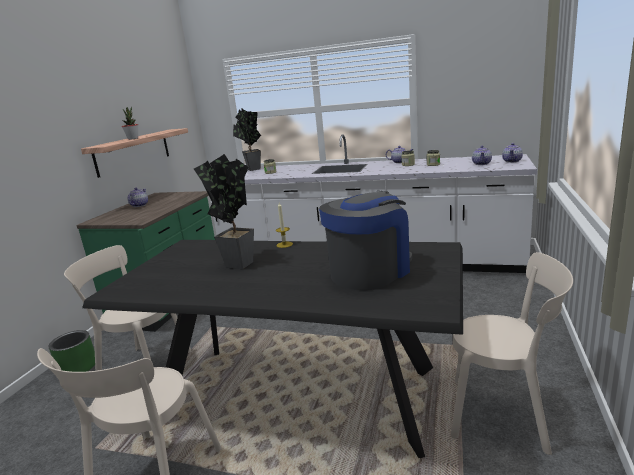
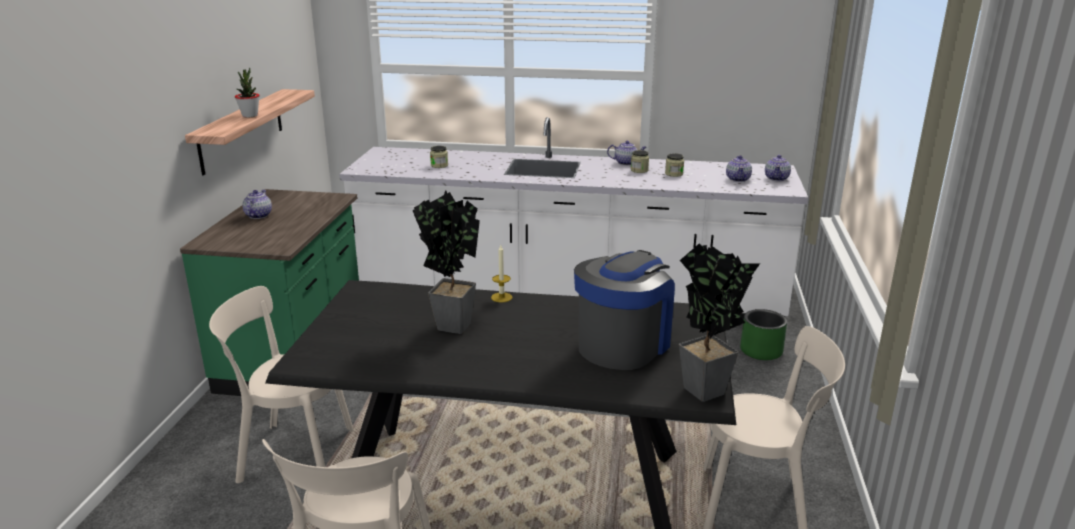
camera: 10 degrees left, 5 degrees up
(78, 367) = (192, 452): green planter -> green planter (760, 351)
(253, 169) = (408, 155): potted plant -> potted plant (705, 394)

